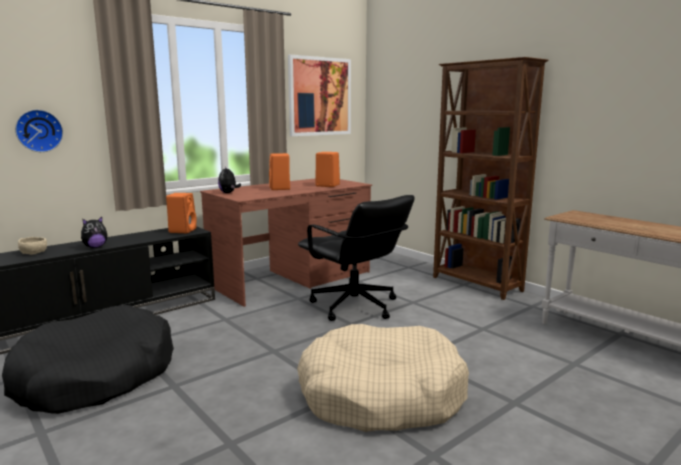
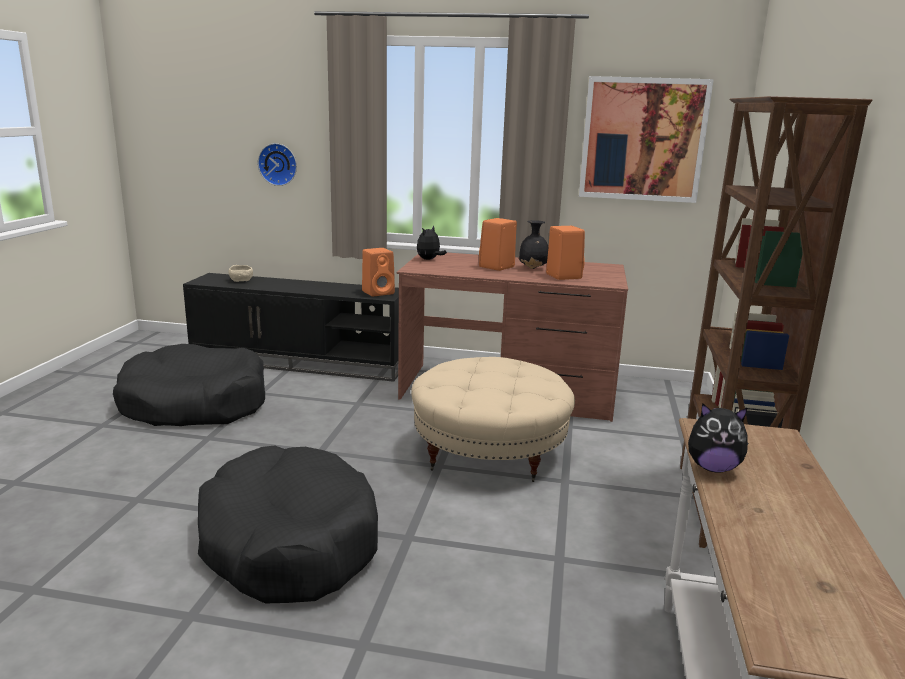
camera: 50 degrees right, 5 degrees up
(95, 247) = (281, 288): plush toy -> plush toy (713, 468)
(300, 185) = (533, 268): none -> black vase
(354, 306) = (489, 451): black office chair -> beige ottoman
(381, 395) = (288, 542): beige dog bed -> black dog bed

